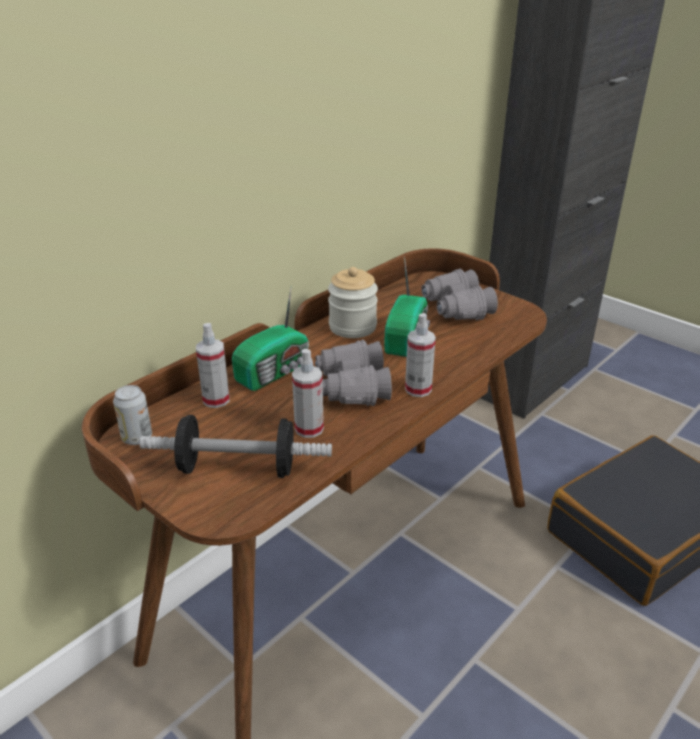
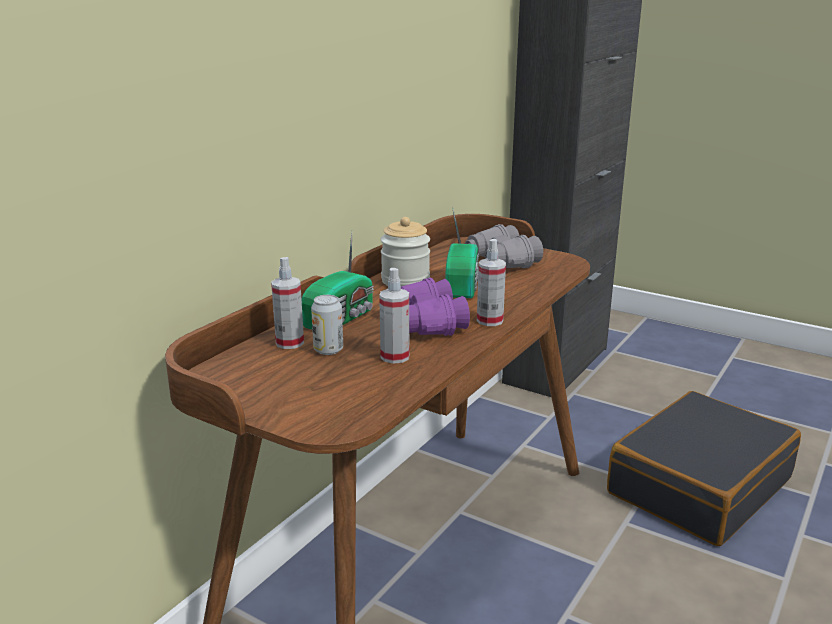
camera: 10 degrees left, 10 degrees down
(137, 438) = (218, 377): can -> can (328, 350)
(238, 468) = (335, 391): dumbbell -> none
(352, 387) = (424, 324): grey binoculars -> purple binoculars

